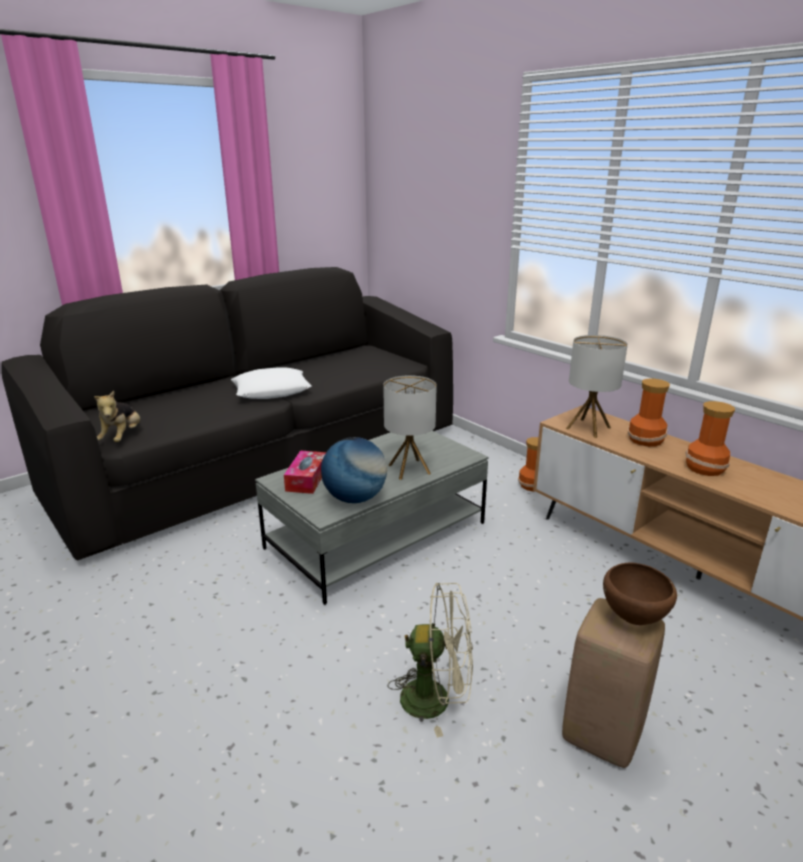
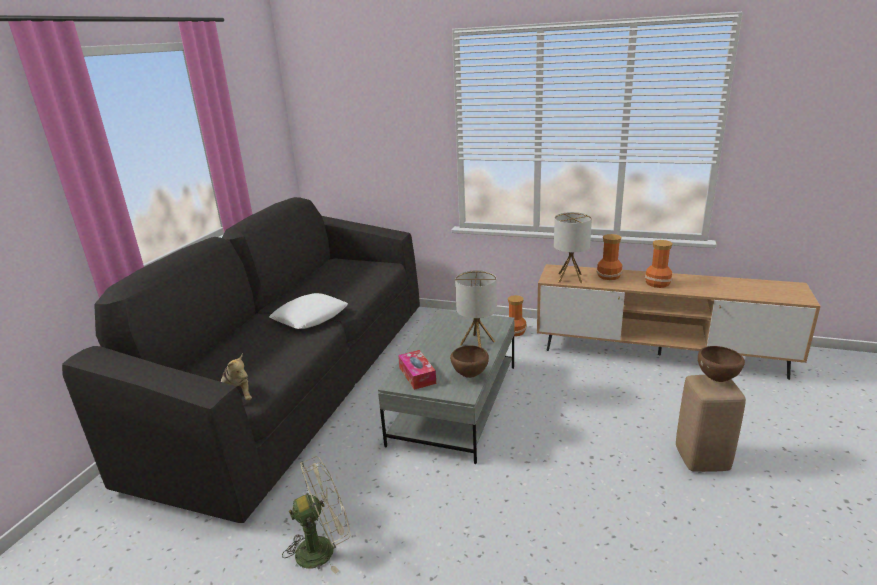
camera: 30 degrees left, 0 degrees up
(355, 498) = (469, 376): globe -> brown bowl
(436, 699) = (607, 485): beige fan -> beige fan (323, 548)

